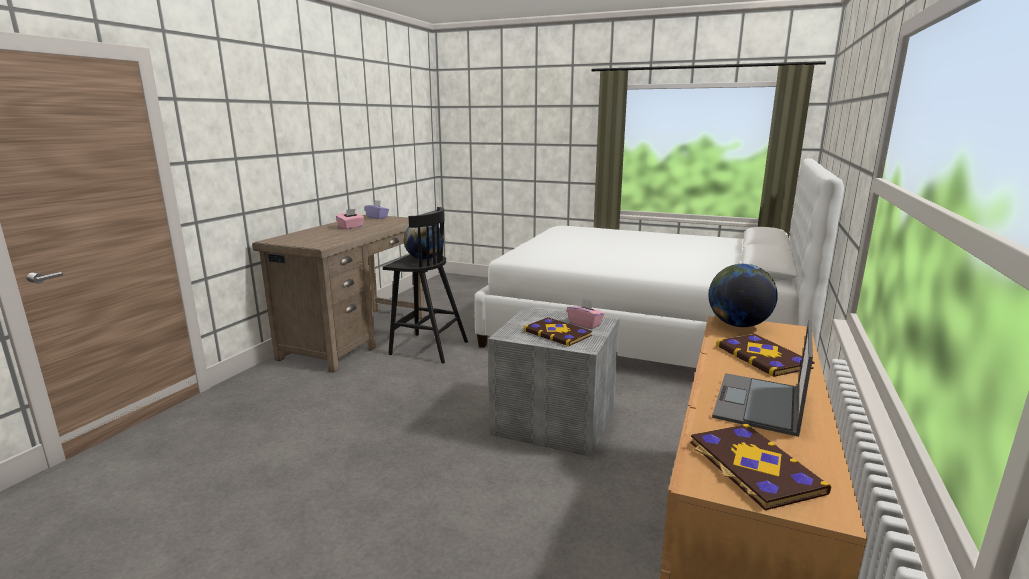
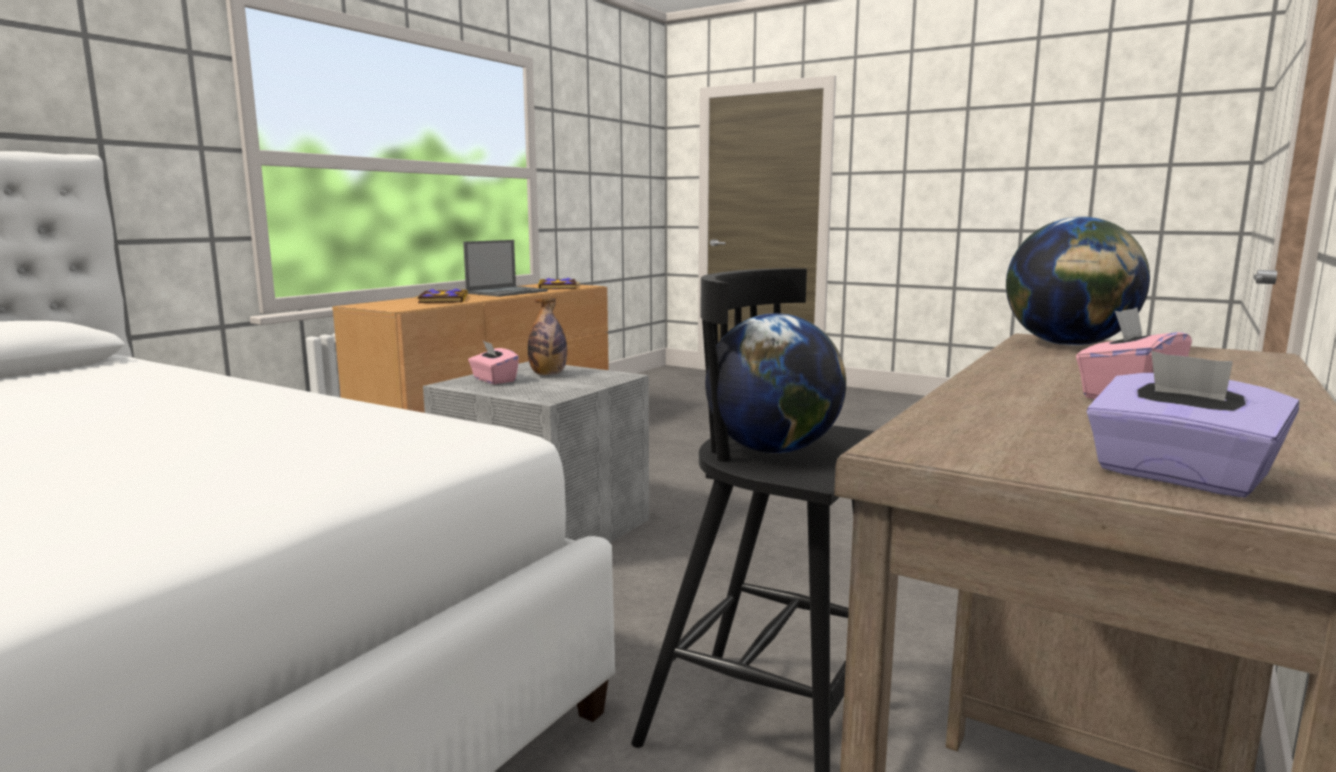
camera: 170 degrees left, 5 degrees down
(558, 333) = (548, 374): book -> bottle
(738, 325) = (397, 308): globe -> globe (1069, 345)

